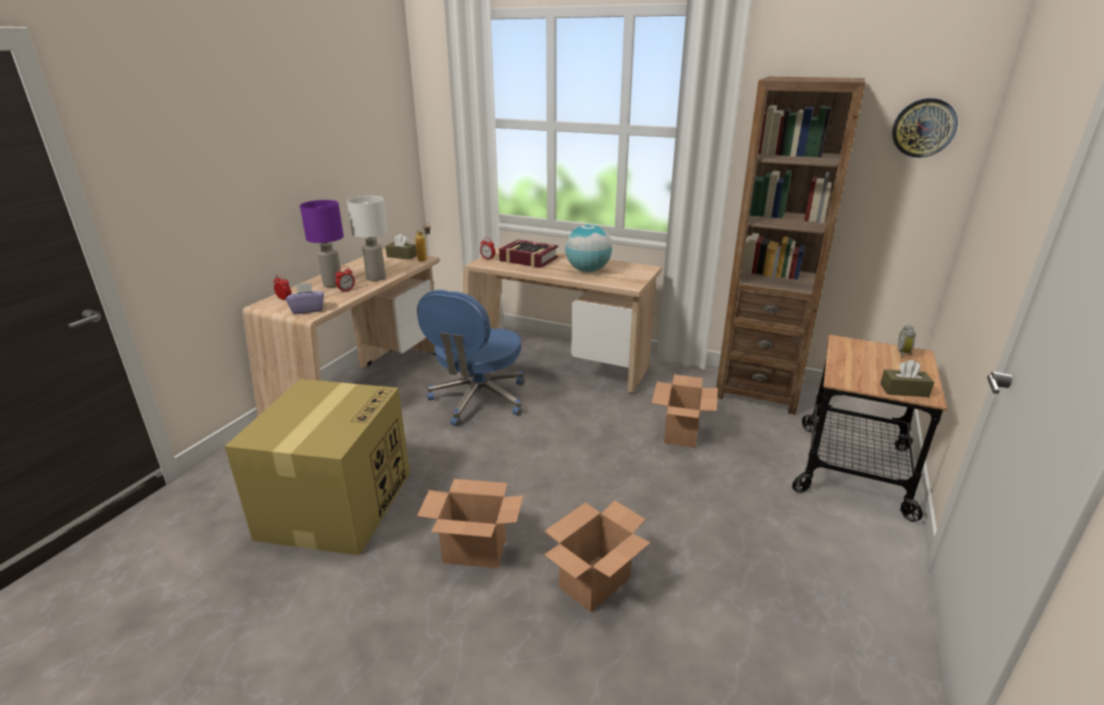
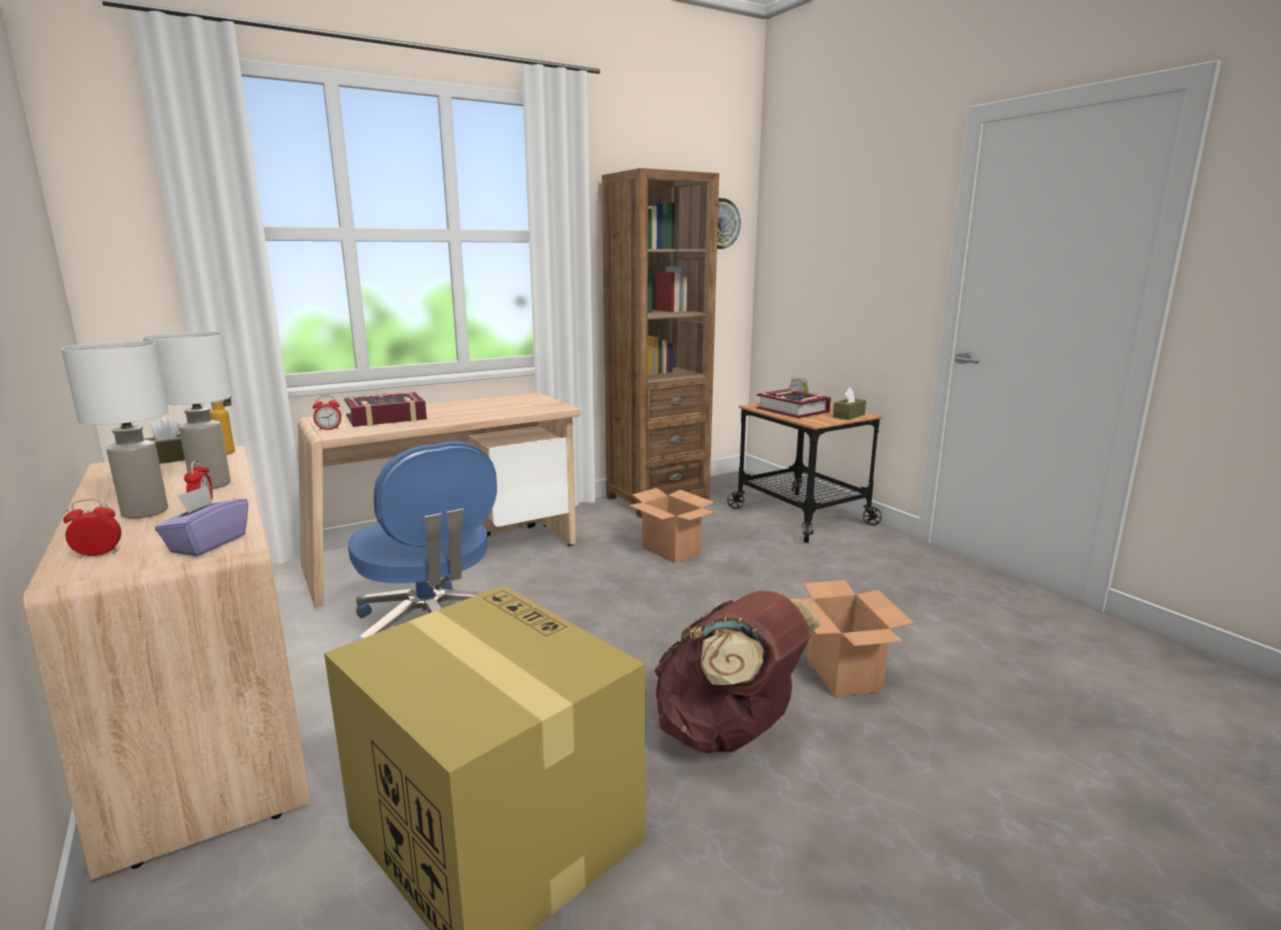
camera: 55 degrees left, 10 degrees down
(333, 284) = (145, 512): purple table lamp -> white table lamp
(474, 550) = (728, 733): cardboard box -> brown backpack
(588, 270) = (484, 409): globe -> none
(864, 360) = (793, 410): none -> book

